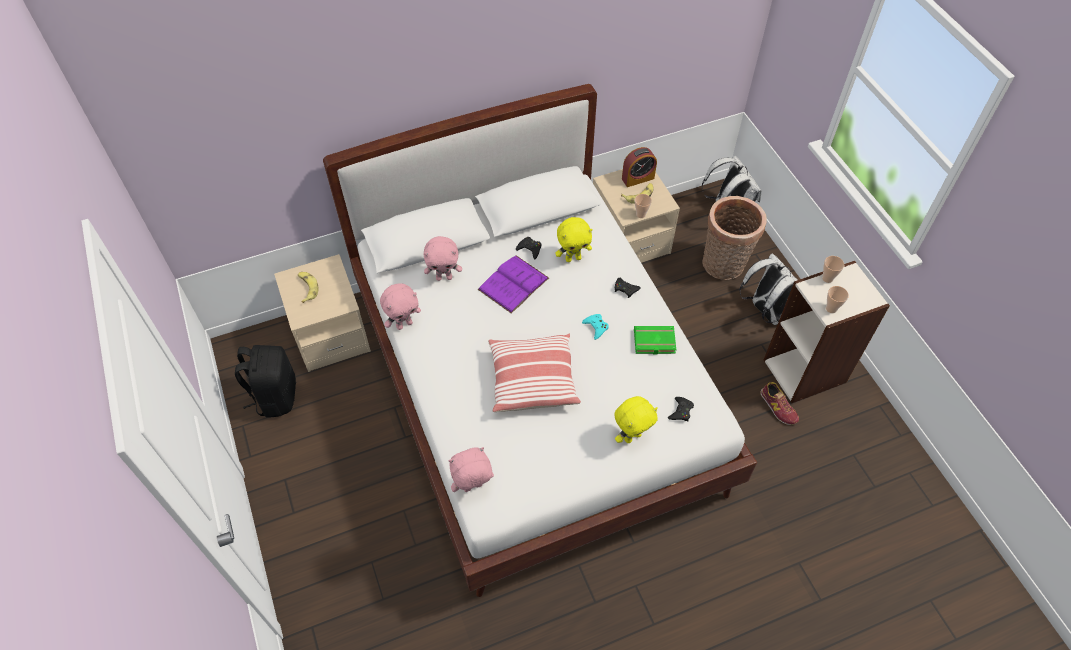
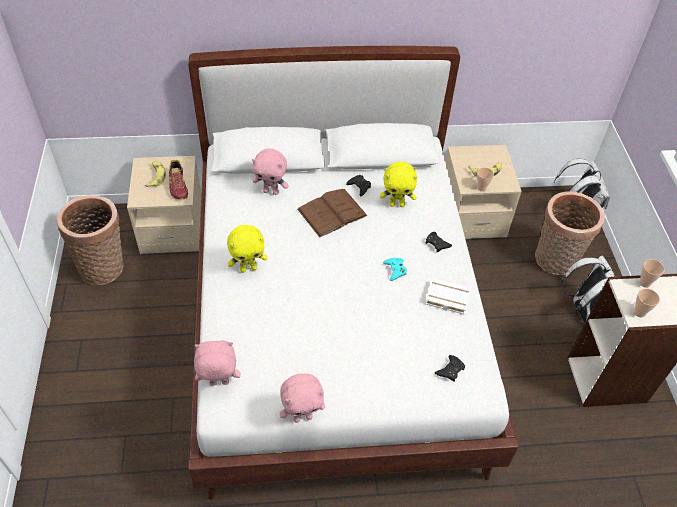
camera: 15 degrees right, 5 degrees down
(275, 396) = (104, 267): black backpack -> basket
(404, 324) = (218, 222): pink plush toy -> pink plush toy (302, 416)
(513, 284) = (332, 212): purple book -> brown book
(532, 380) = (315, 301): pillow -> none
(632, 436) = (392, 380): yellow plush toy -> yellow plush toy (248, 268)
(638, 178) = (490, 157): alarm clock -> none
(653, 342) = (446, 299): green book -> white book
(778, 407) = (568, 406): shoe -> shoe (178, 185)

